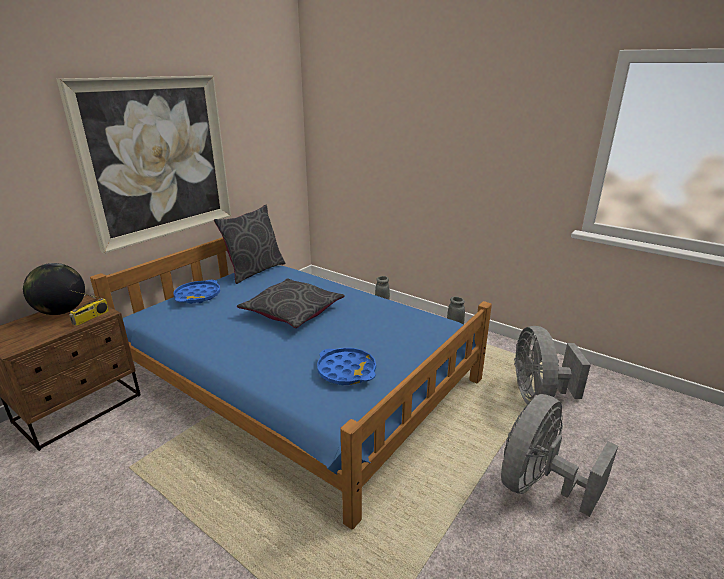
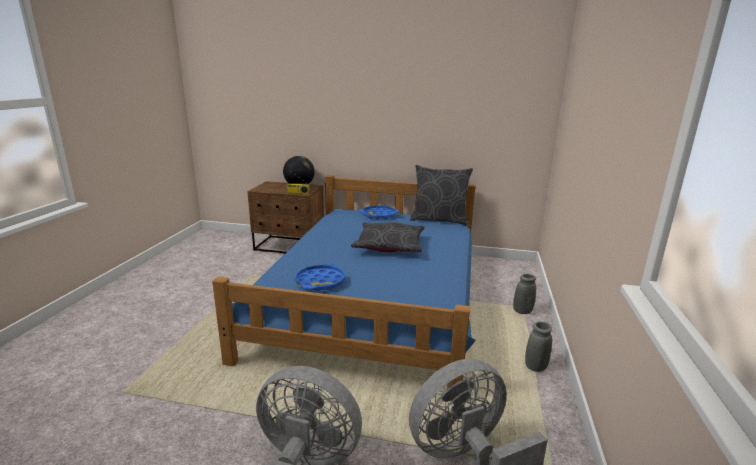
camera: 65 degrees right, 5 degrees down
(157, 159) = (391, 110): picture -> none

